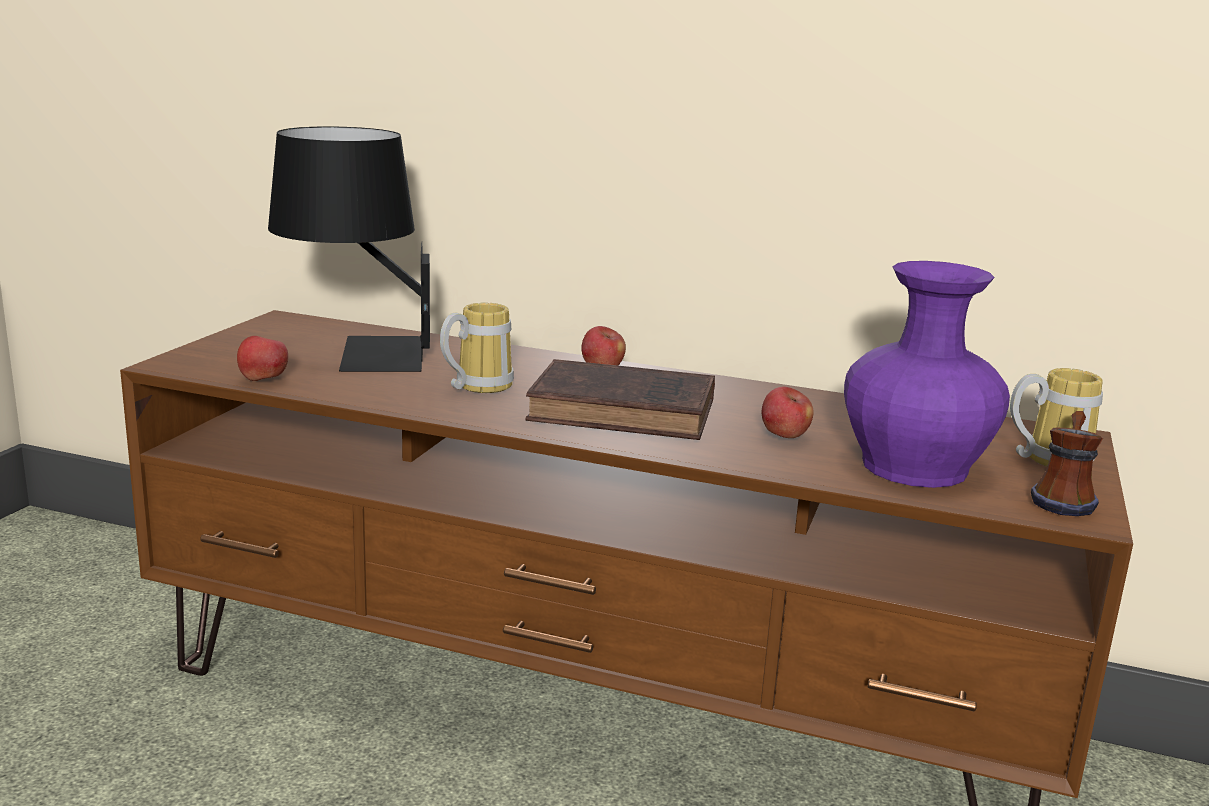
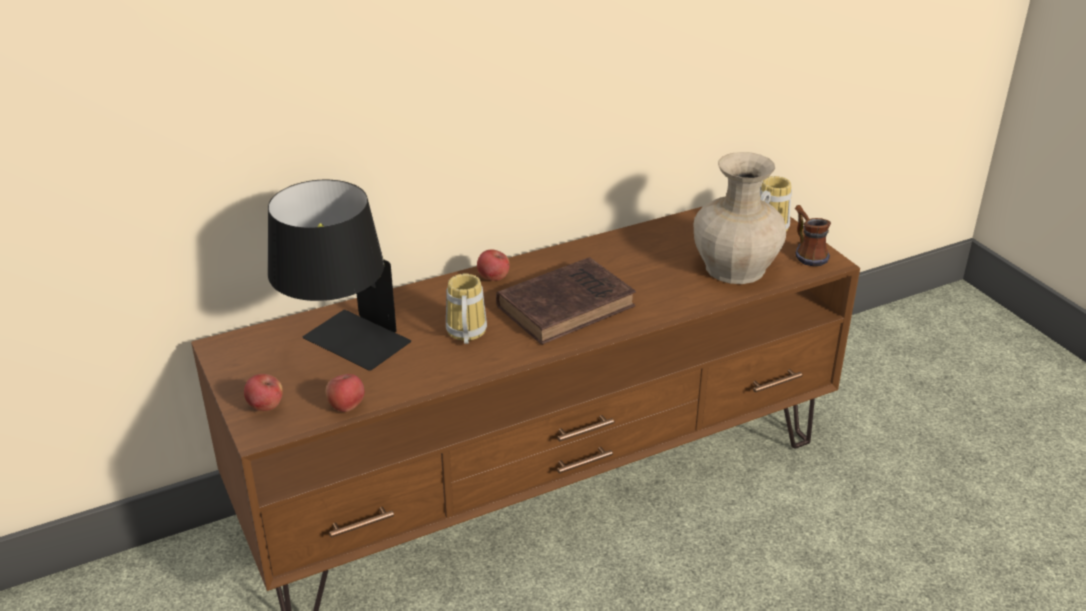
camera: 45 degrees left, 15 degrees up
(784, 436) = (659, 279): apple -> apple (265, 406)
(914, 466) = (734, 267): purple vase -> beige vase

